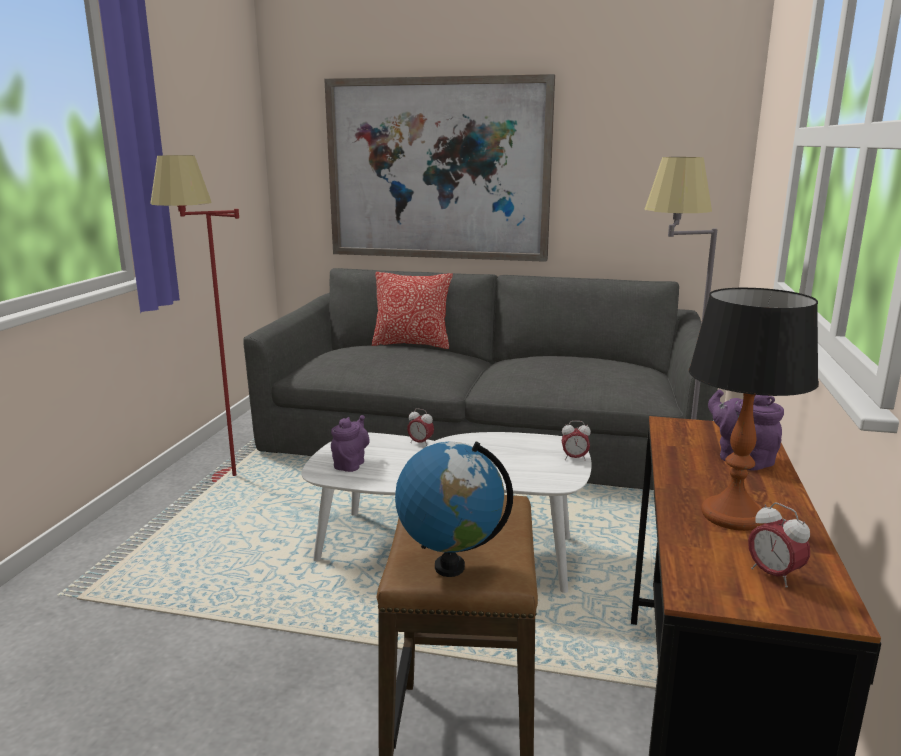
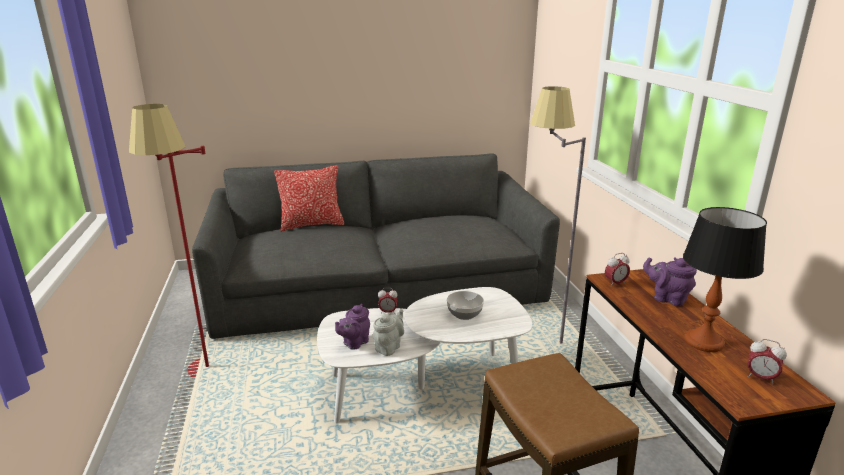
camera: 25 degrees left, 5 degrees up
(350, 464) = (354, 343): purple teapot -> purple teapot turned 135 degrees counterclockwise
(385, 476) = (389, 347): none -> grey teapot
(438, 170) = (306, 79): picture -> none
(450, 566) = (576, 421): globe -> none
(501, 458) = (464, 314): none -> bowl
(574, 458) = (509, 303): alarm clock -> alarm clock (615, 283)

